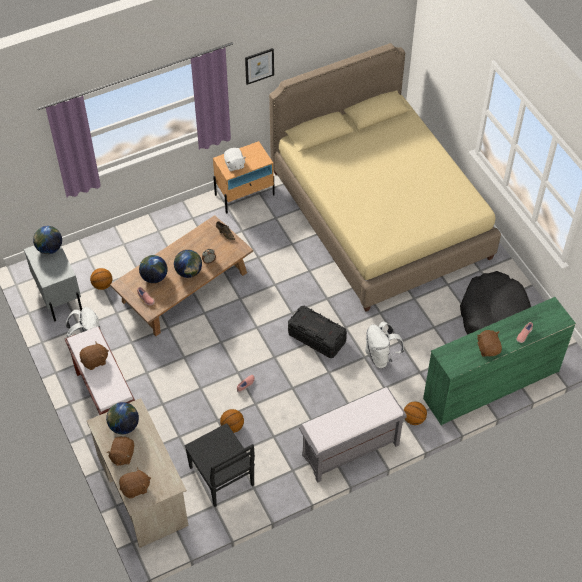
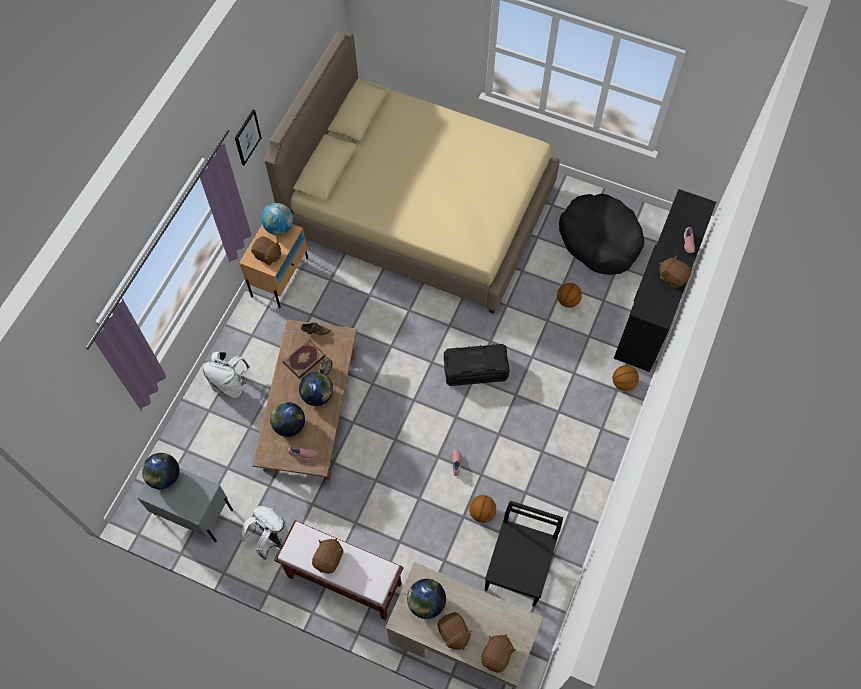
camera: 40 degrees left, 10 degrees up
(102, 285) = (228, 468): basketball -> basketball (567, 301)
(201, 245) = (303, 359): none -> book
(222, 477) = (518, 568): black chair -> black chair turned 90 degrees counterclockwise
(234, 165) = (267, 255): white plush toy -> brown plush toy
(258, 153) = (279, 227): none -> globe
(350, 451) = (600, 454): grey bench -> none
(381, 357) = (545, 346): white backpack -> white backpack (230, 384)
(490, 384) = (653, 304): green dresser -> black dresser

